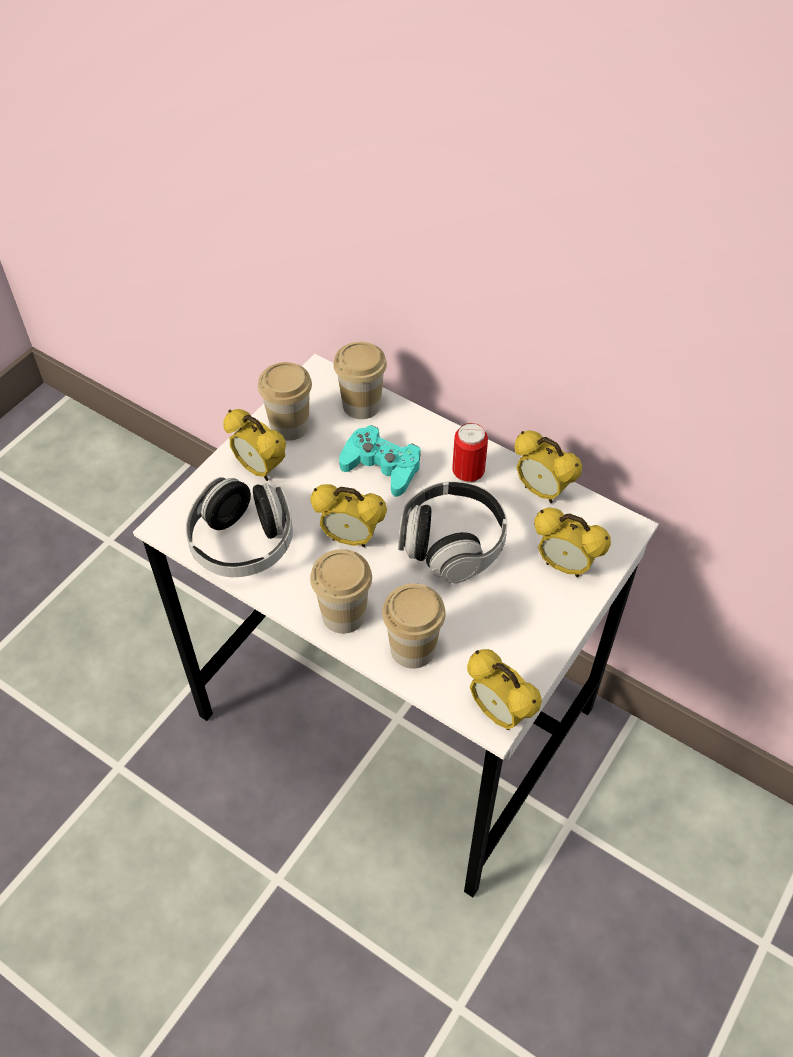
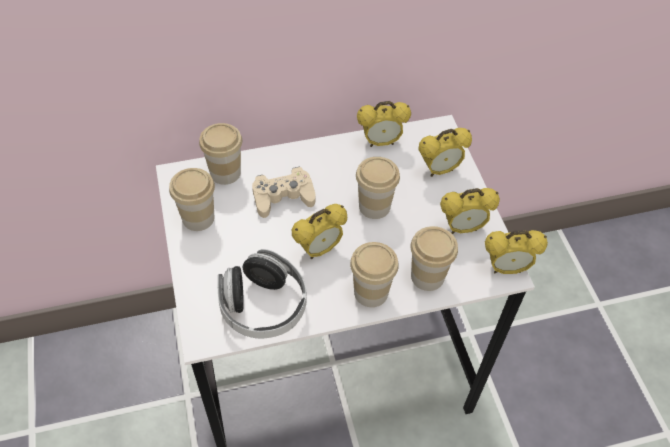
camera: 50 degrees left, 0 degrees up
(260, 469) = (215, 257): alarm clock -> alarm clock (462, 228)
(381, 466) = (283, 197): turquoise game controller -> beige game controller
(452, 544) = (374, 206): headphones -> cup
(468, 473) = (333, 163): can -> none

